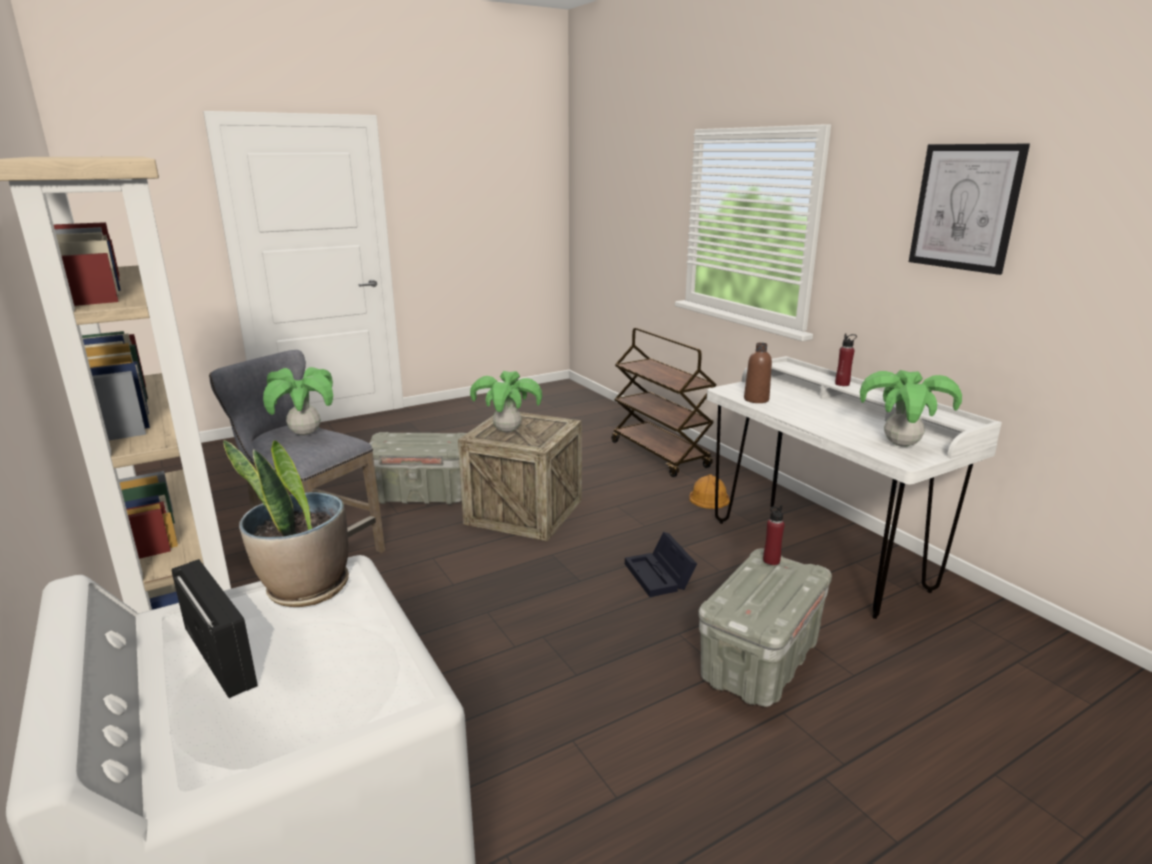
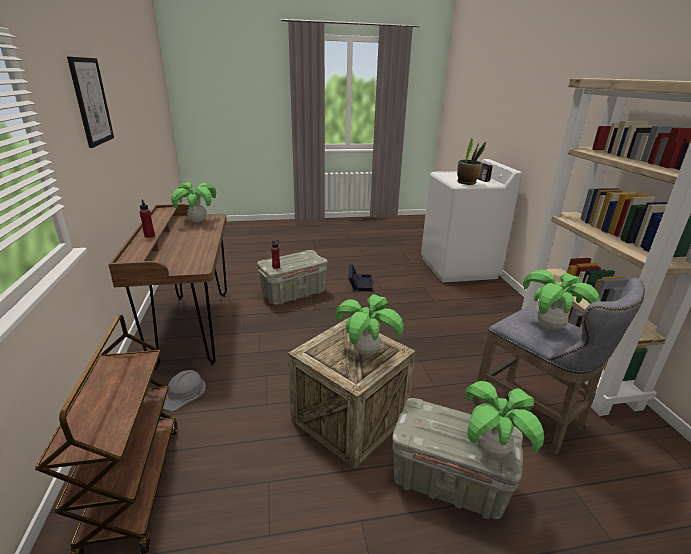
camera: 160 degrees left, 5 degrees up
(390, 437) = (493, 450): none -> potted plant
(660, 576) = (295, 336): black storage box -> black storage box (359, 283)
(708, 497) = (183, 393): orange hard hat -> grey hard hat
(756, 399) = (200, 256): brown bottle -> none
(817, 554) = (193, 327): white desk -> brown desk

